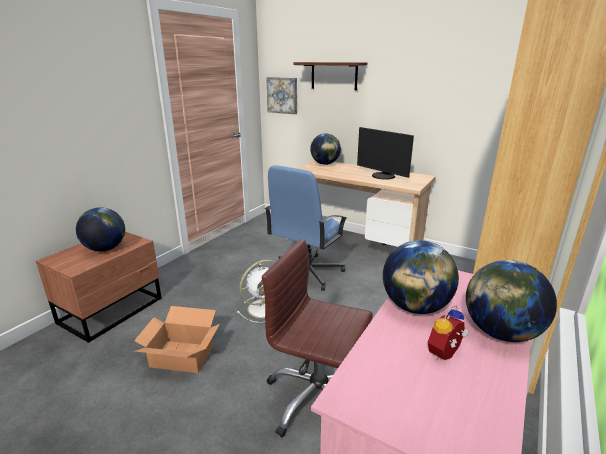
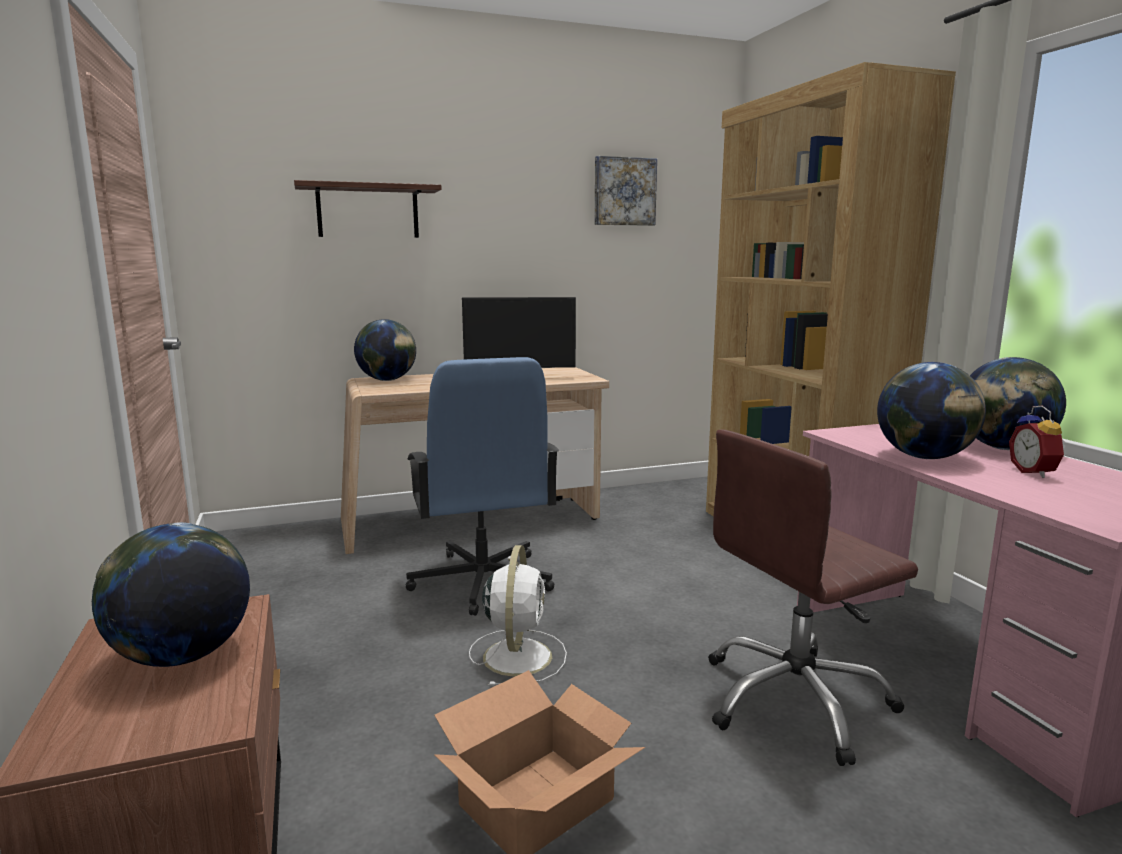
camera: 50 degrees left, 10 degrees down
(283, 95) = (242, 253): picture -> picture (624, 192)

